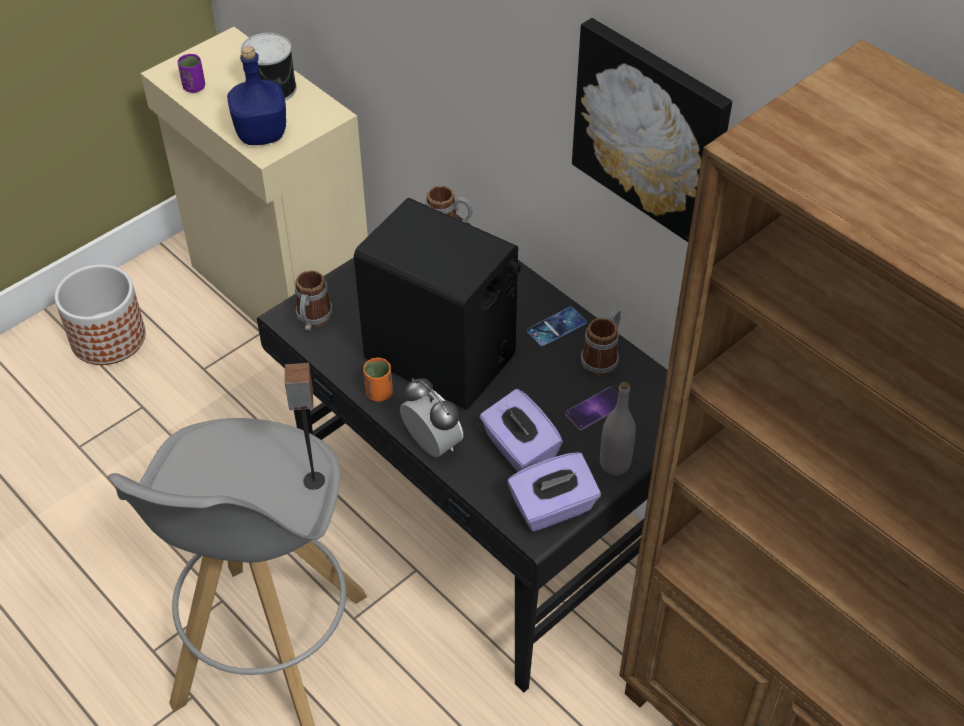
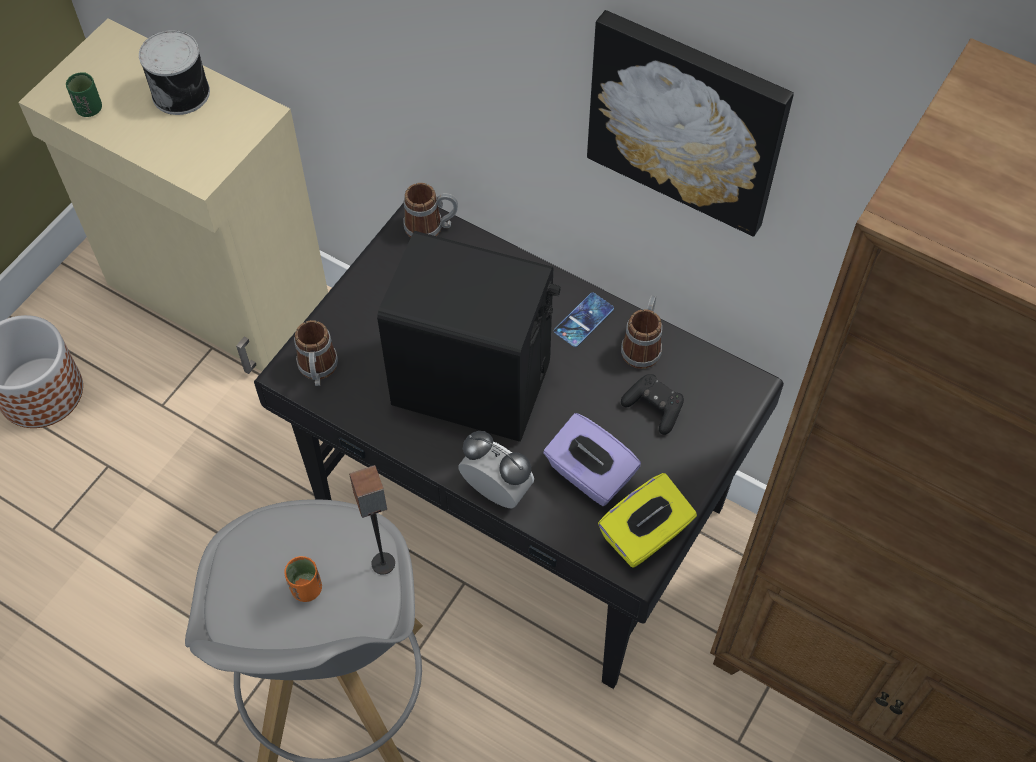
camera: 15 degrees left, 10 degrees up
(194, 87) = (89, 109): purple cup -> green cup
(261, 134) = (189, 155): blue bottle -> none
(379, 393) = (420, 443): orange cup -> orange cup (306, 589)
(553, 508) = (645, 535): purple tissue box -> yellow tissue box
(596, 409) = (654, 408): phone -> black game controller
(615, 464) = (692, 468): grey bottle -> none

